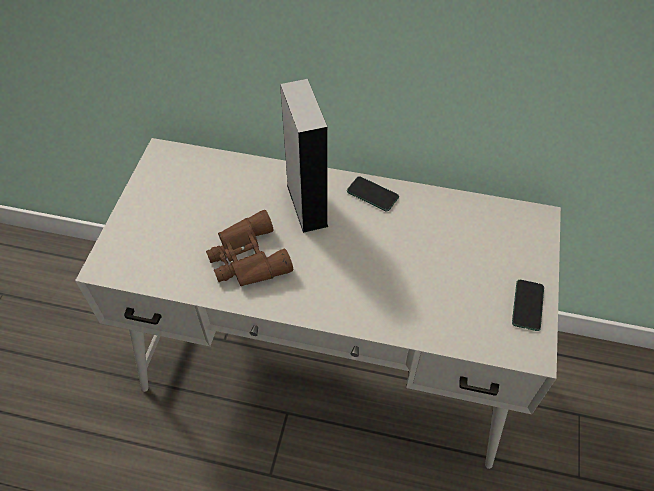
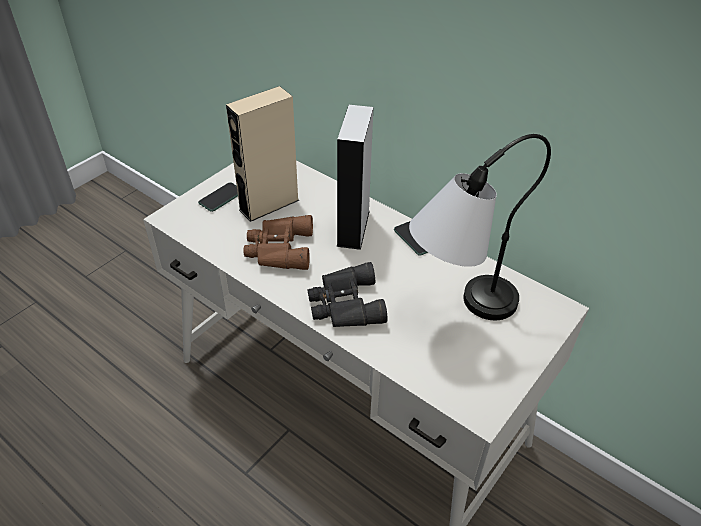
camera: 25 degrees right, 10 degrees down
(204, 210) = (269, 205): none -> beige speaker
(349, 294) = (344, 304): none -> black binoculars
(454, 256) = (457, 310): none -> table lamp
(527, 305) = (501, 374): phone -> phone (221, 198)

